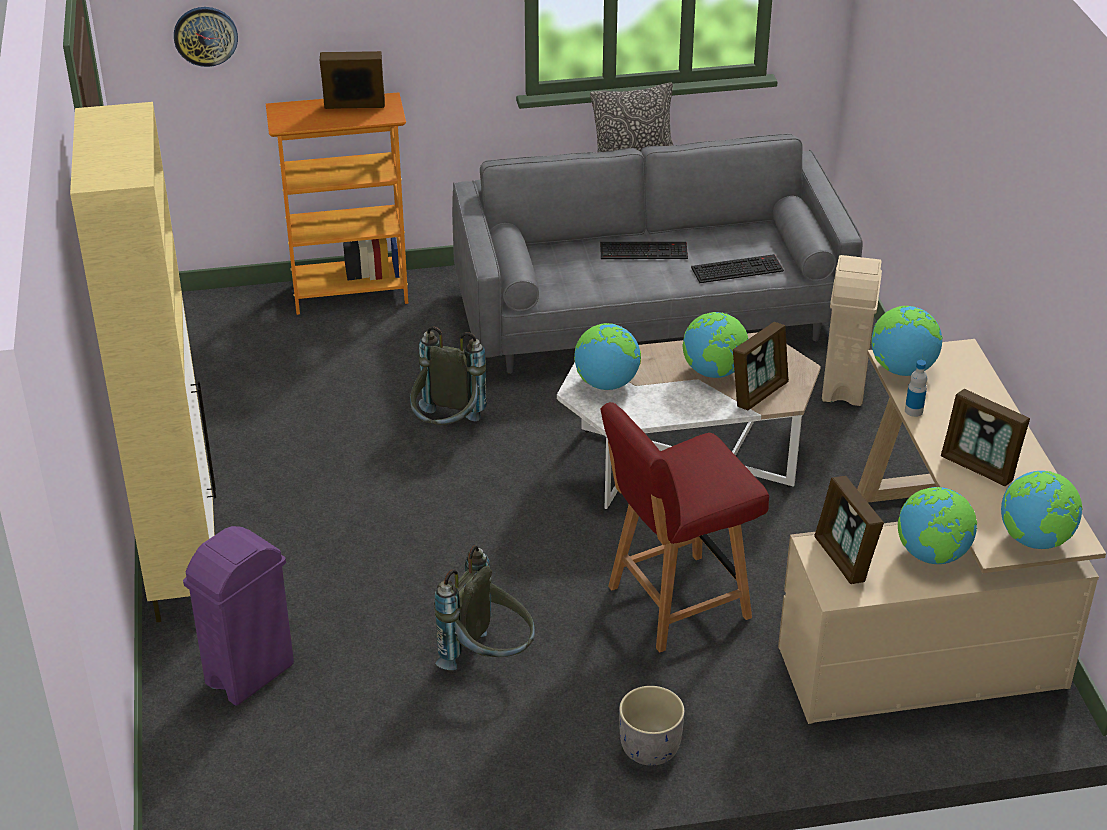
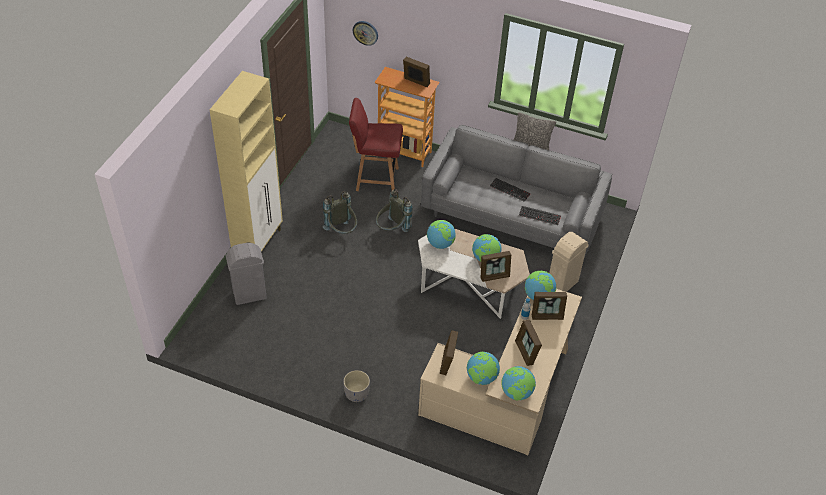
camera: 30 degrees right, 10 degrees up
(251, 674) = (250, 295): purple trash can -> grey trash can
(489, 658) = (331, 331): grey backpack -> grey backpack (342, 232)
(675, 603) = (413, 343): red chair -> red chair (376, 179)
(950, 392) = (547, 315): none -> picture frame

